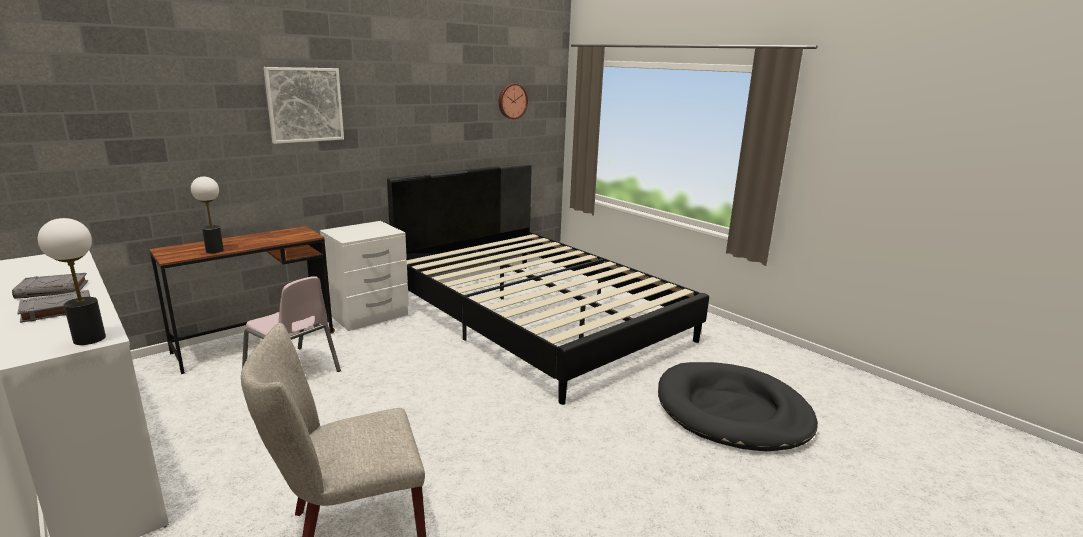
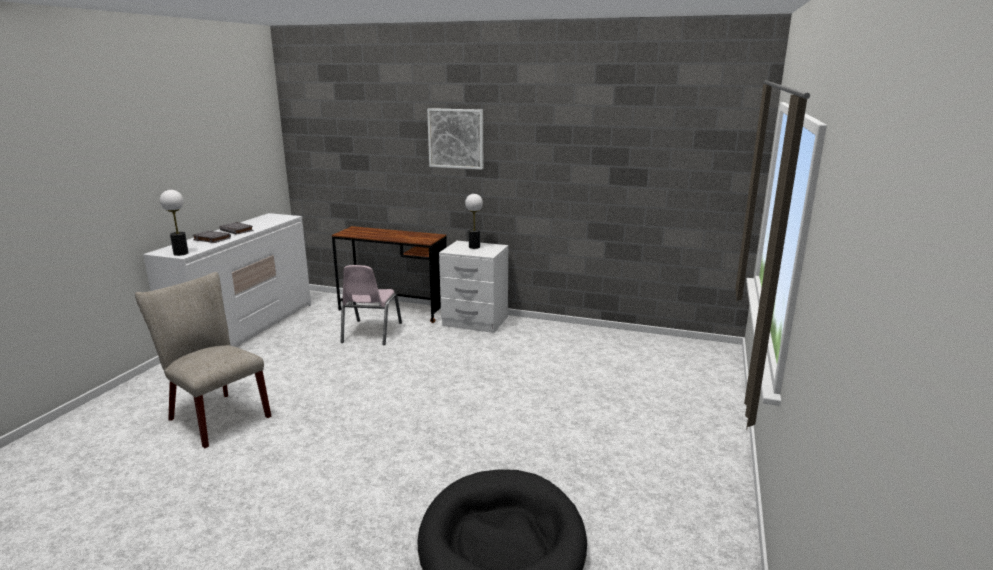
camera: 60 degrees right, 0 degrees up
(214, 251) = (366, 235): table lamp -> table lamp (474, 247)
(512, 101) = (676, 147): wall clock -> none
(538, 318) = (568, 382): black bed -> none

